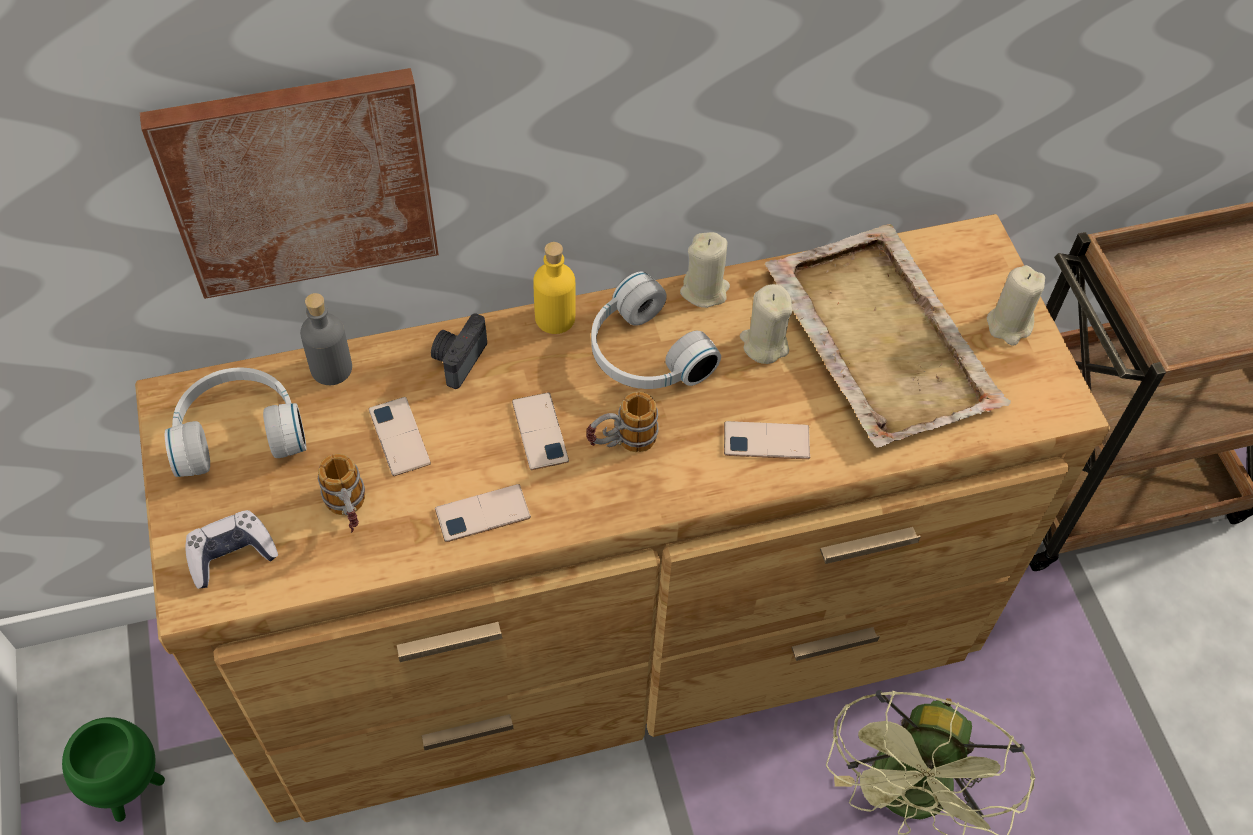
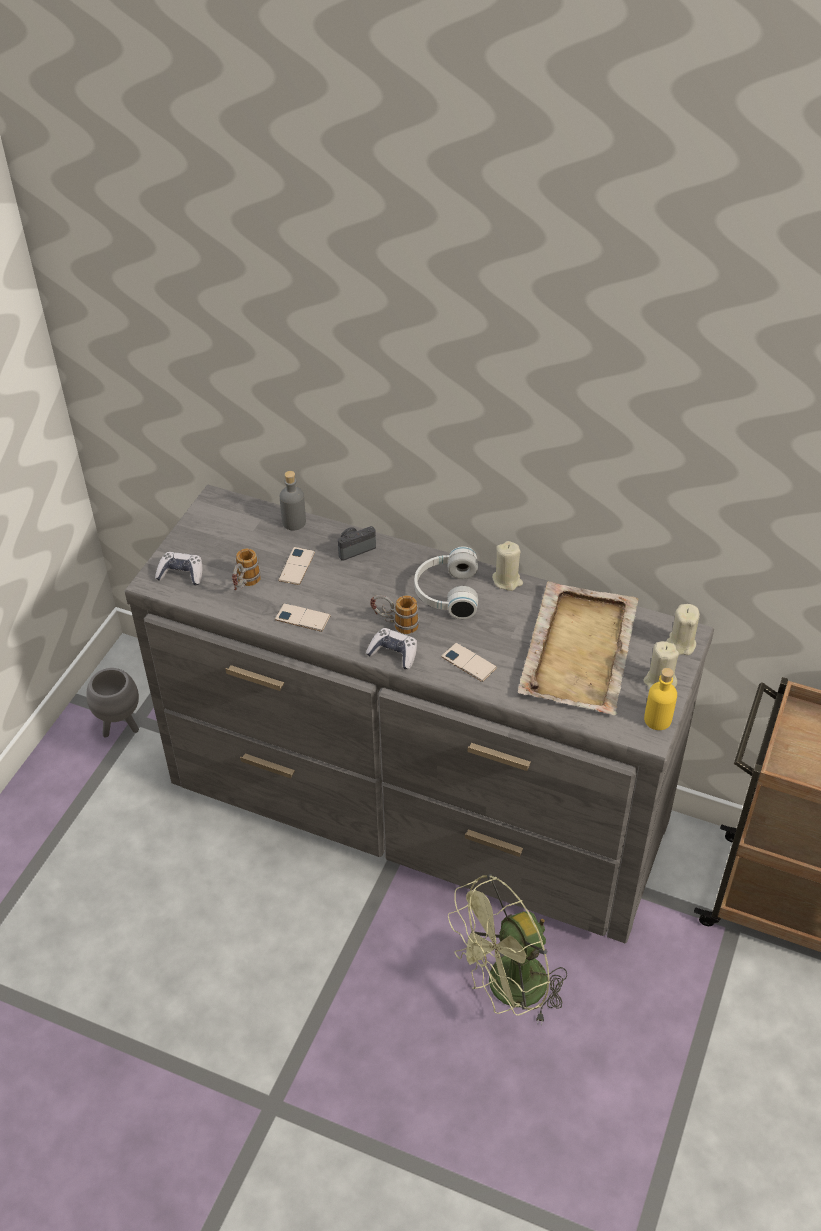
camera: 40 degrees right, 10 degrees down
(132, 789) = (121, 726): green planter -> grey planter
(239, 430) = (230, 526): white headphones -> none
(300, 182) = (305, 409): picture -> none
(540, 431) = (362, 598): phone -> none
(555, 318) = (419, 554): yellow bottle -> yellow bottle (657, 719)
(617, 636) = (416, 804): brown dresser -> grey dresser
(659, 490) = (393, 653): none -> game controller
(764, 344) = (513, 620): beige candle -> beige candle (680, 644)

